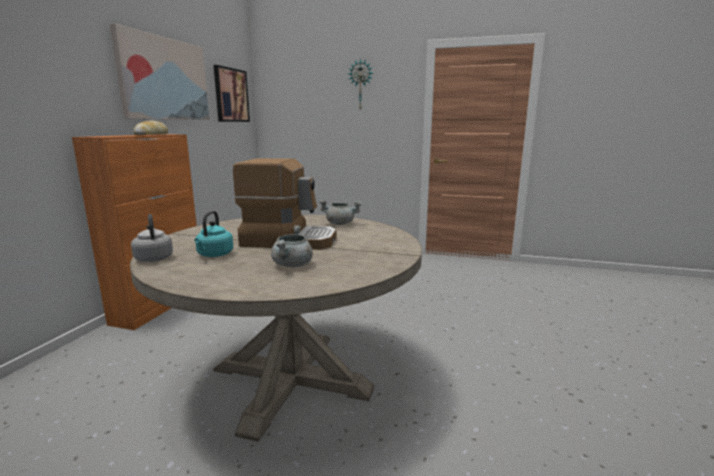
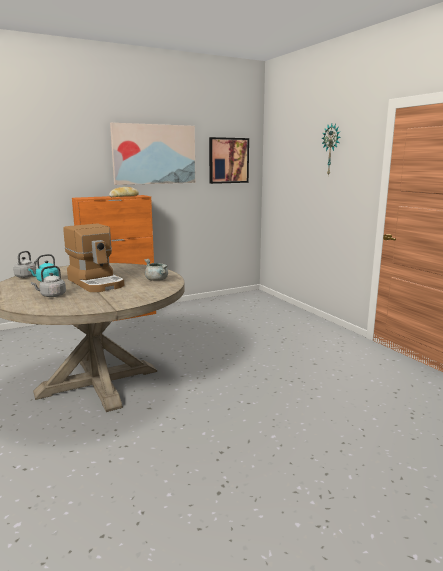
camera: 45 degrees right, 0 degrees up
(292, 265) = (51, 295): grey cooking pot -> grey kettle

